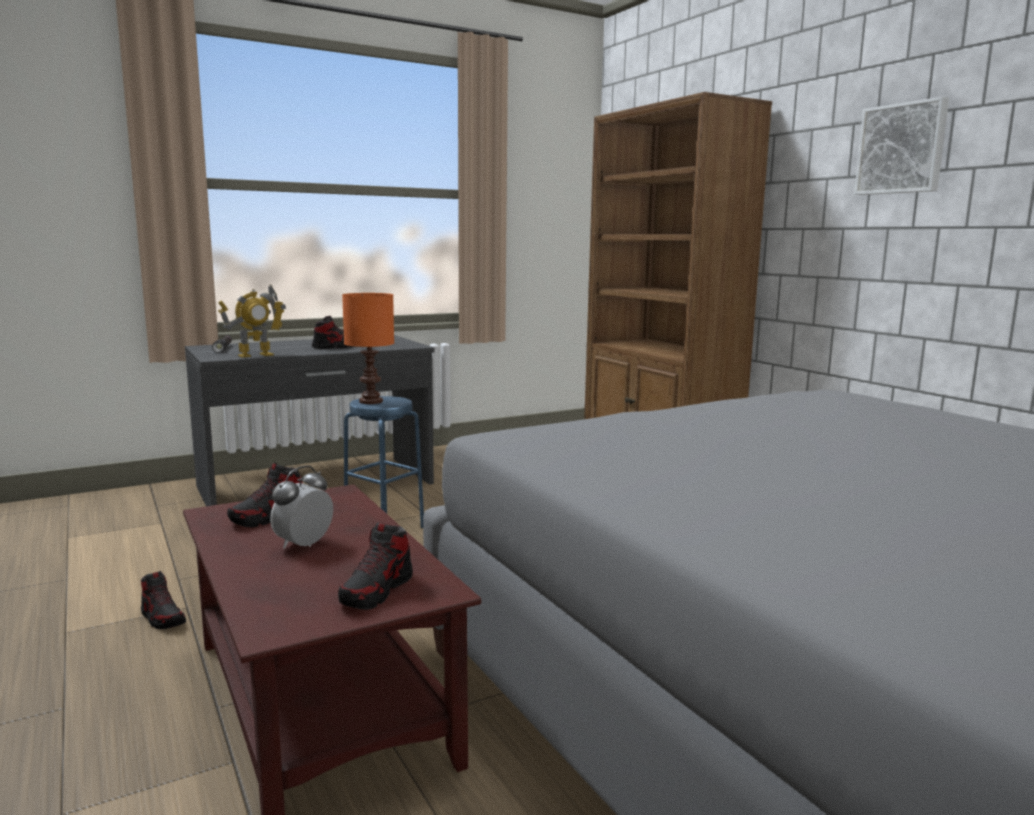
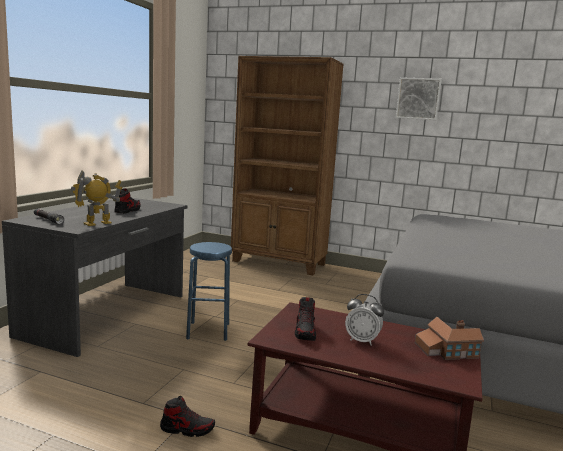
camera: 40 degrees left, 0 degrees up
(255, 355) = (97, 223): toy robot -> toy robot turned 150 degrees counterclockwise
(304, 545) = (362, 340): alarm clock -> alarm clock turned 60 degrees counterclockwise
(372, 401) = (206, 247): orange table lamp -> none
(377, 591) = (446, 351): shoe -> toy house

